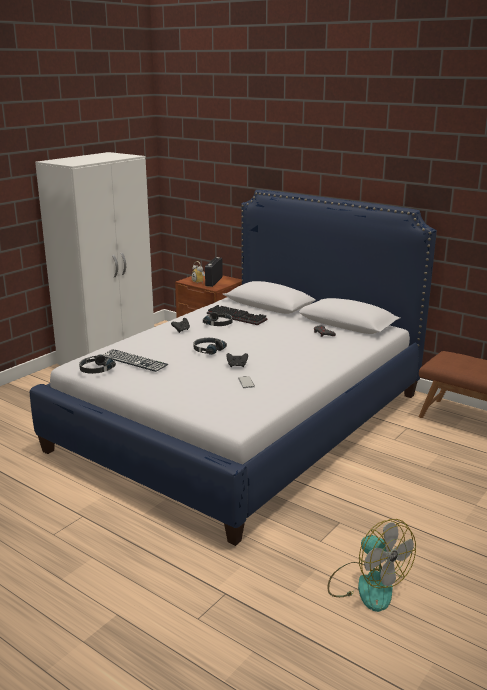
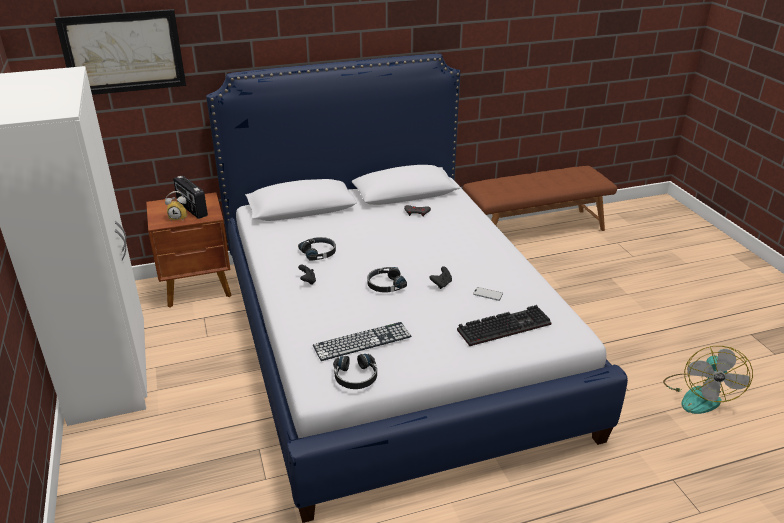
camera: 55 degrees left, 10 degrees up
(209, 163) = (123, 52): none -> picture
(238, 317) = (314, 236): keyboard -> keyboard (504, 326)
(367, 585) = (699, 394): fan -> fan turned 105 degrees clockwise

